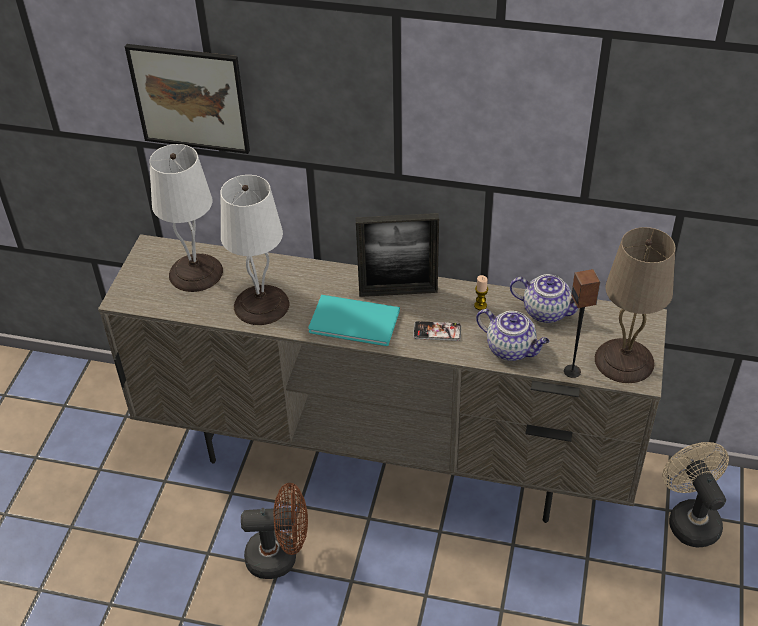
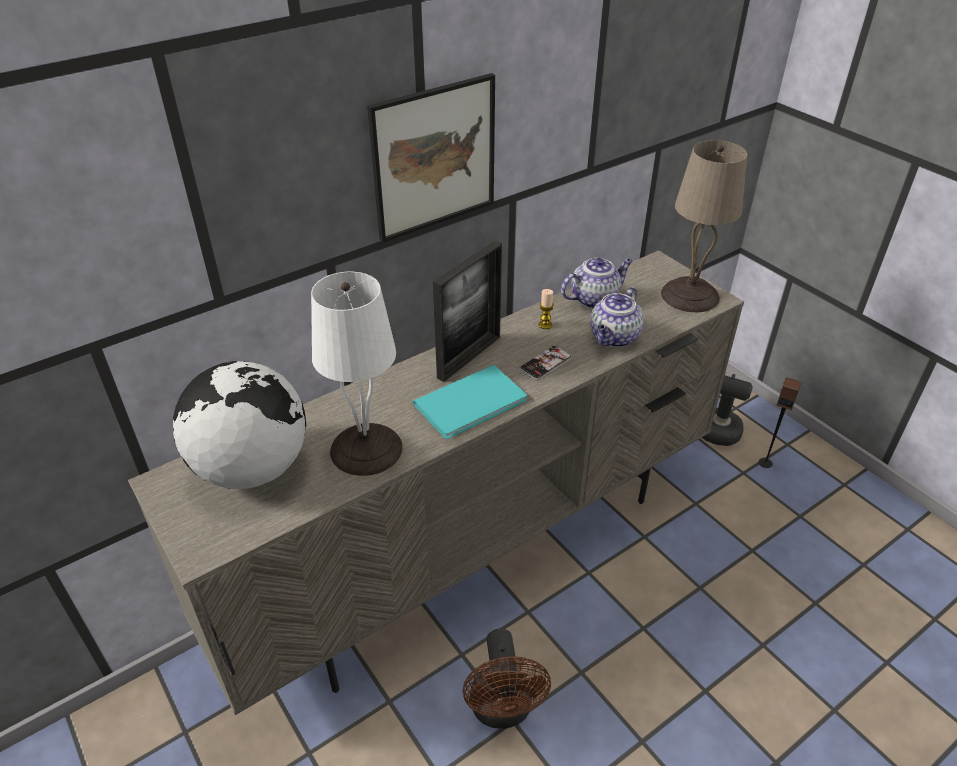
camera: 50 degrees left, 5 degrees down
(190, 98) = (169, 232): picture -> picture (434, 157)
(196, 272) = (252, 469): white table lamp -> globe
(280, 556) = (502, 711): brown fan -> brown fan turned 135 degrees clockwise
(511, 349) = (614, 338): teapot -> teapot turned 135 degrees clockwise
(572, 371) = (674, 323): speaker -> speaker (765, 462)

